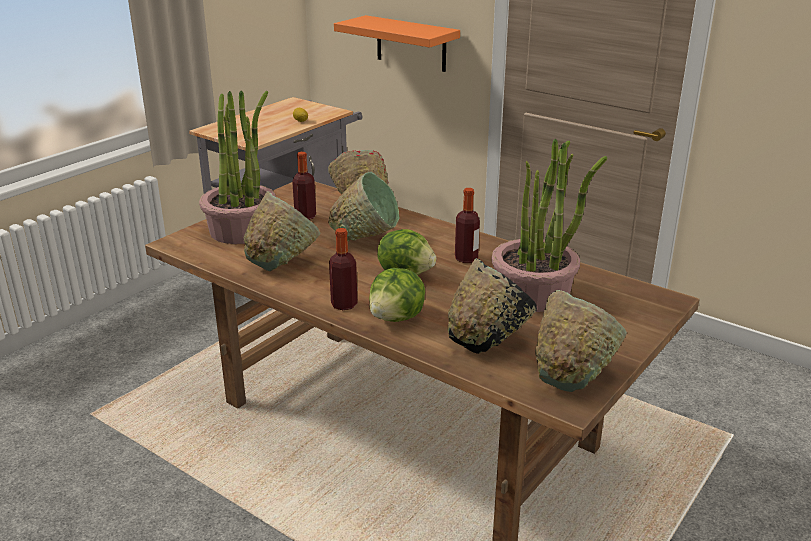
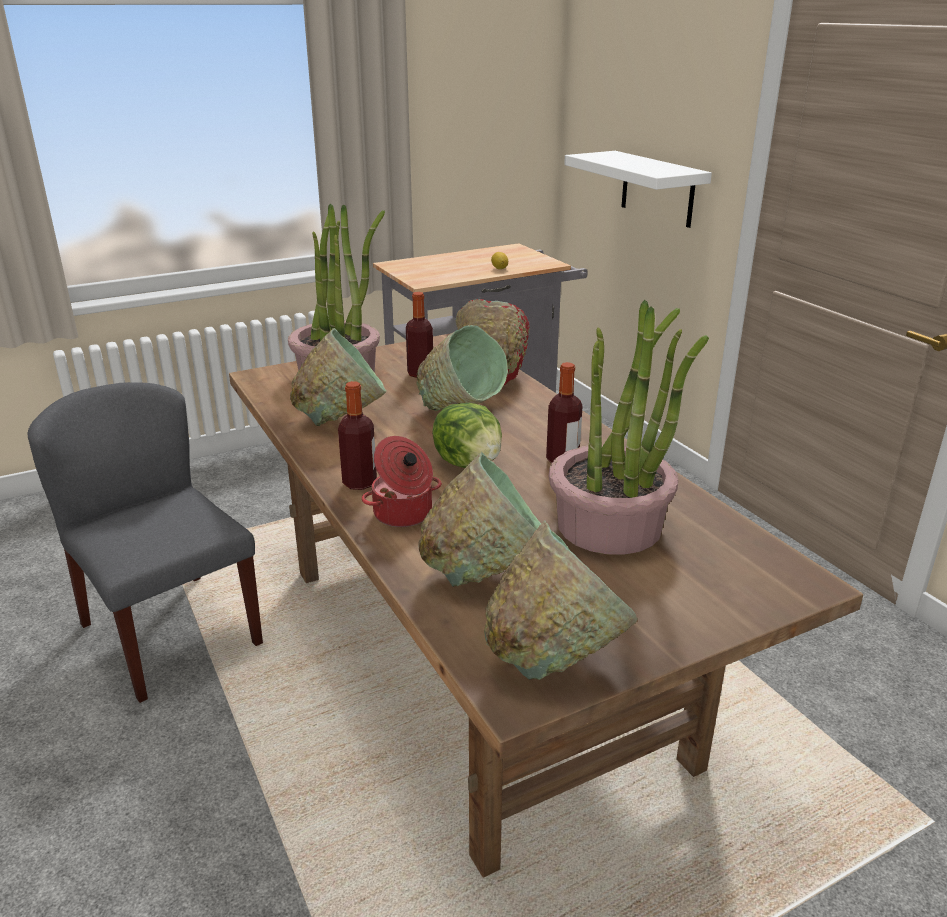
camera: 25 degrees right, 0 degrees up
(151, 477) = (170, 633): none -> grey chair
(397, 318) = (403, 514): lettuce -> cooking pot
(411, 43) = (657, 189): orange shelf -> white shelf
(487, 341) = (486, 573): black bowl -> green bowl

